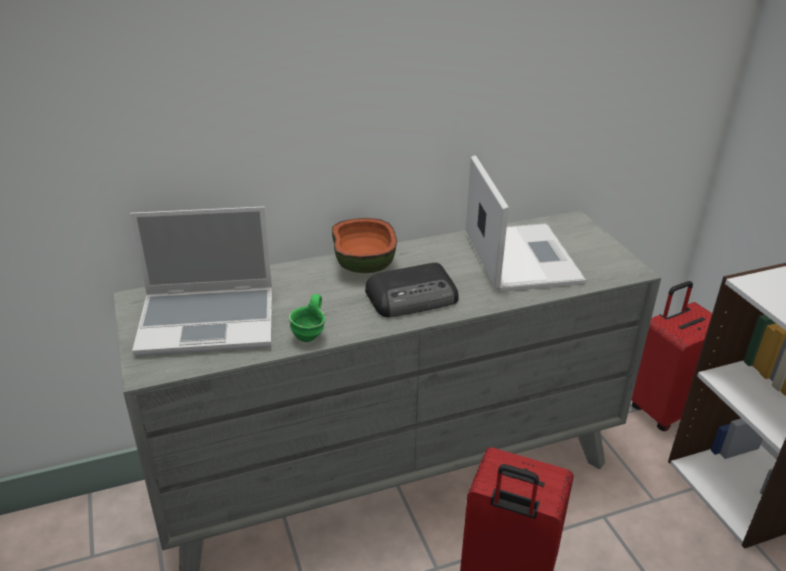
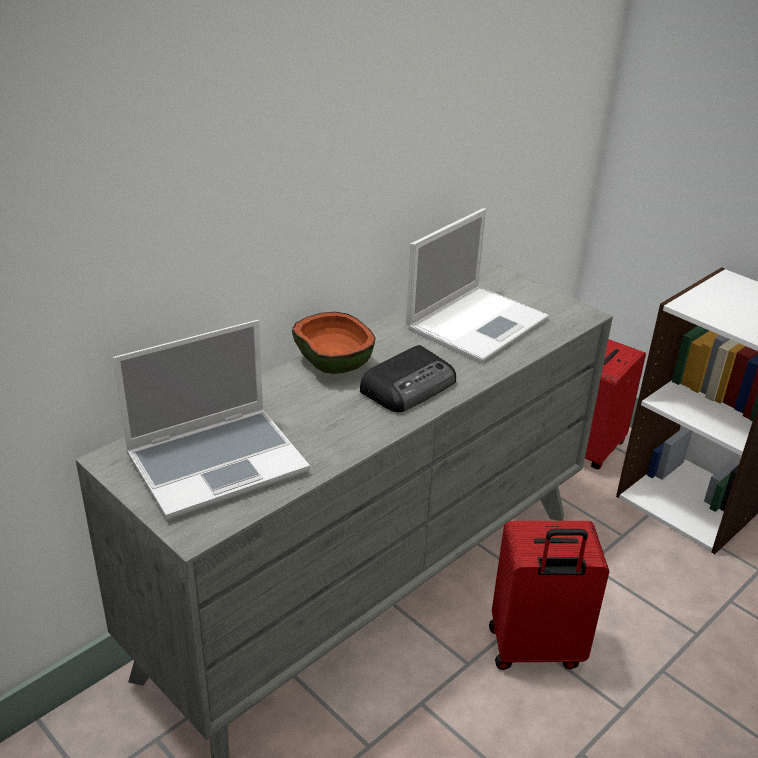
camera: 25 degrees left, 0 degrees up
(311, 336) = (339, 450): green mug -> none
(520, 256) = (478, 322): laptop -> laptop turned 75 degrees clockwise

